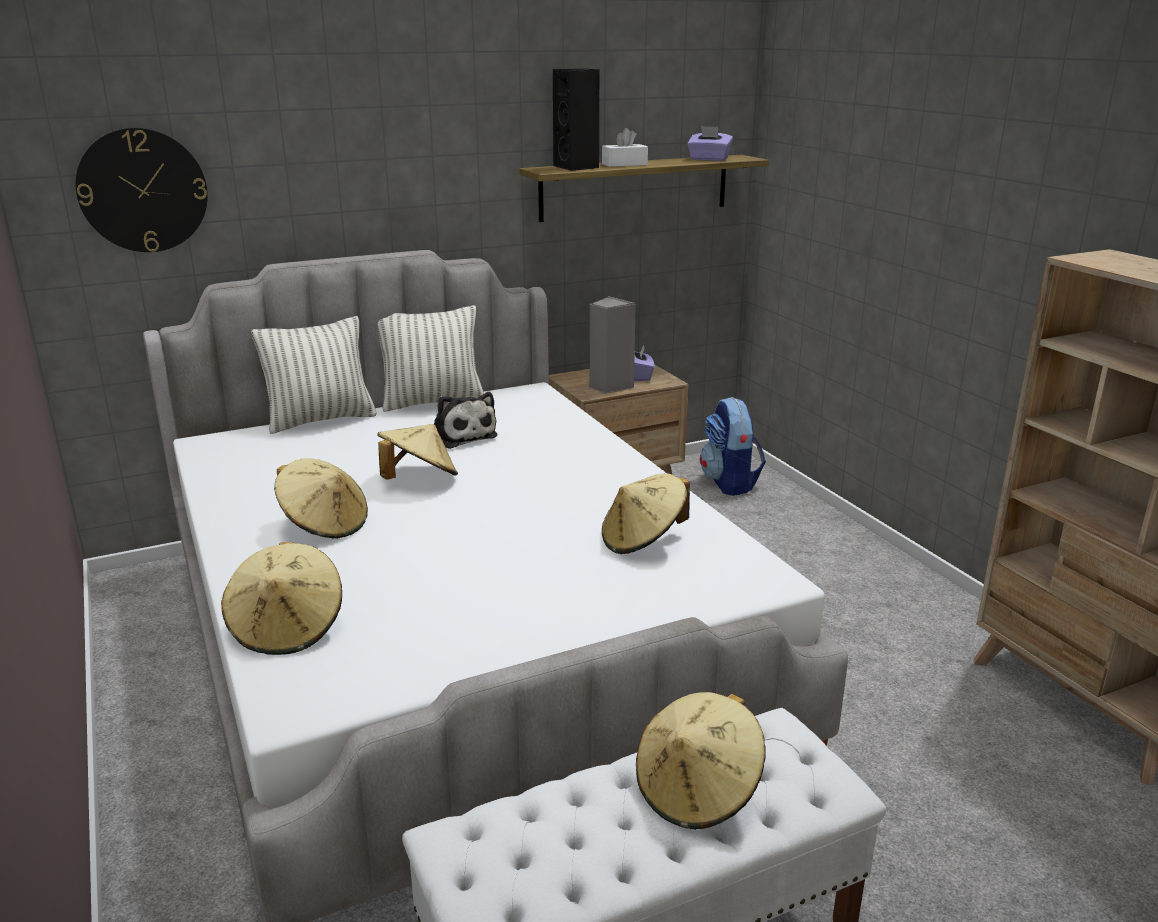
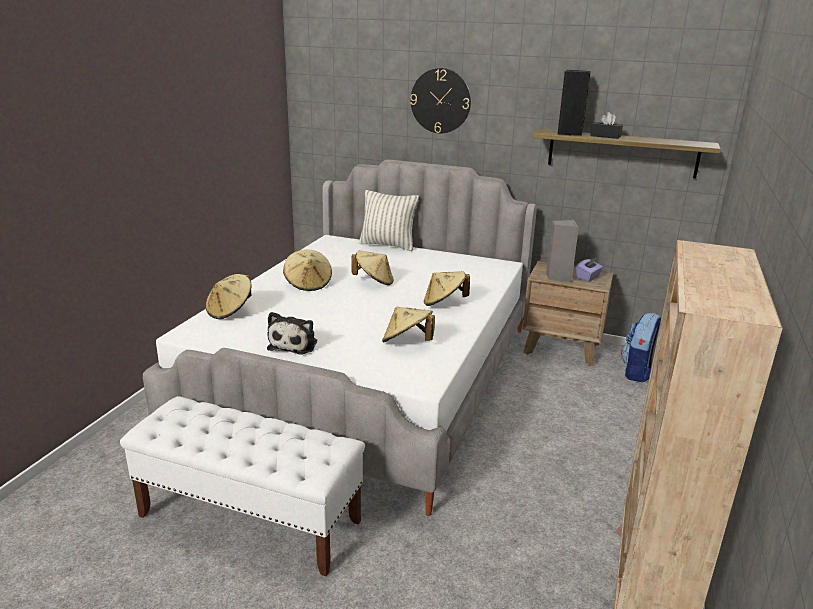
camera: 45 degrees right, 0 degrees up
(143, 190) = (341, 113): wall clock -> wall clock (440, 101)
(433, 402) = (447, 254): pillow -> none
(461, 435) = (429, 271): plush toy -> plush toy (294, 344)
(624, 164) = (605, 136): white tissue box -> black tissue box
(698, 791) = (265, 441): beige hat -> beige hat (444, 303)
(709, 159) = (675, 142): purple tissue box -> none

